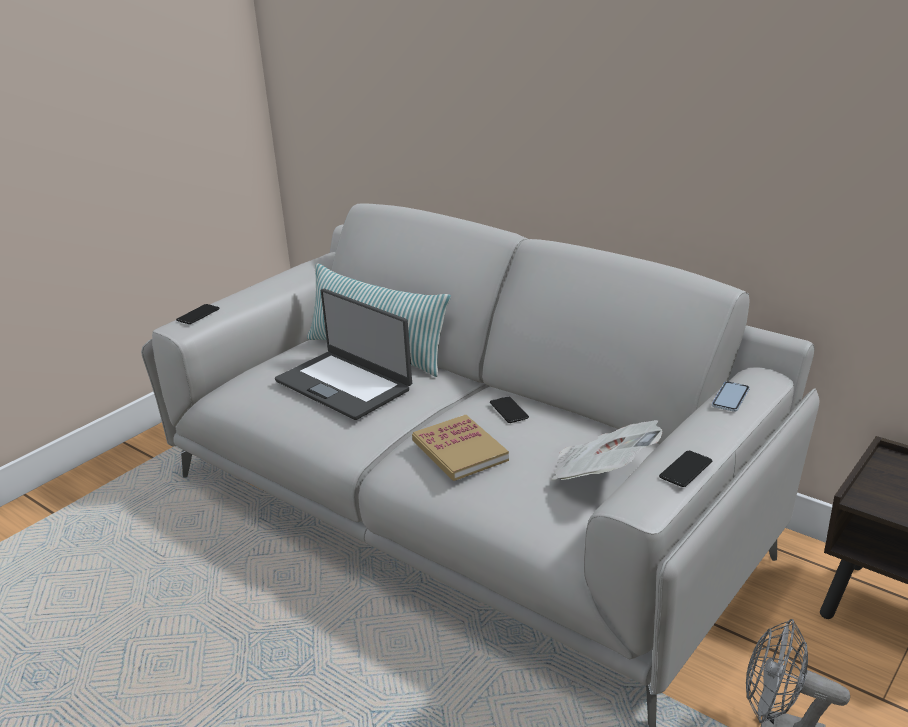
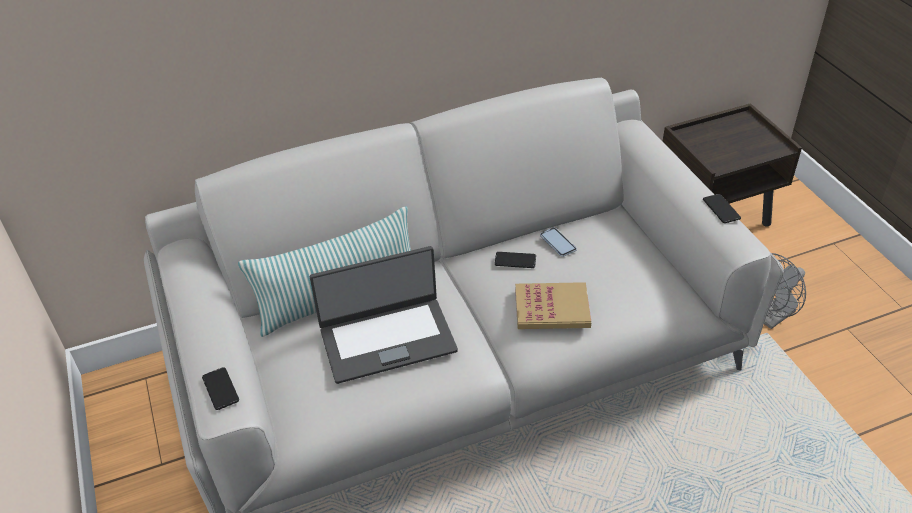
camera: 60 degrees left, 15 degrees up
(602, 475) = (635, 252): newspaper -> none
(730, 398) = (652, 152): phone -> phone (558, 243)

